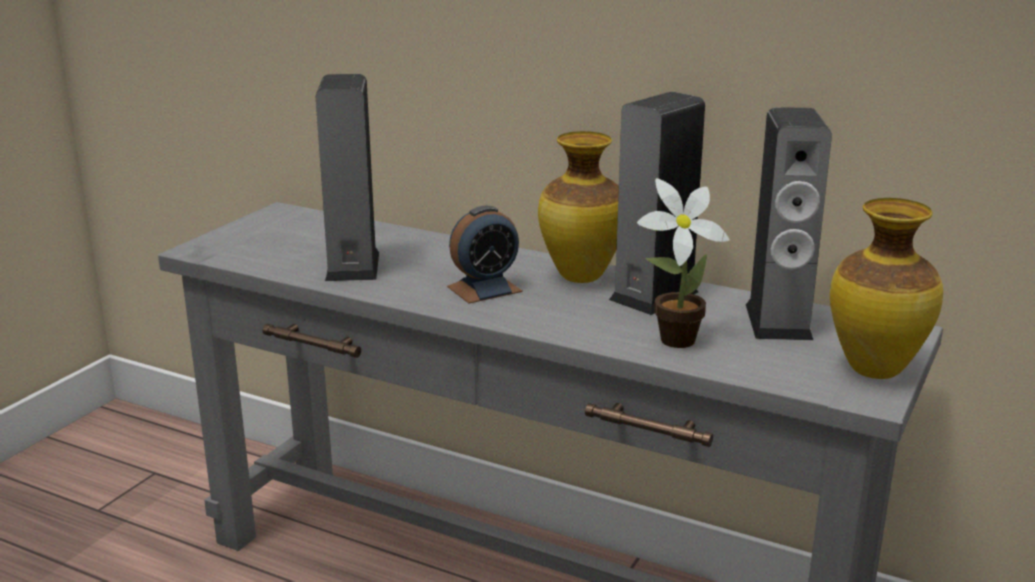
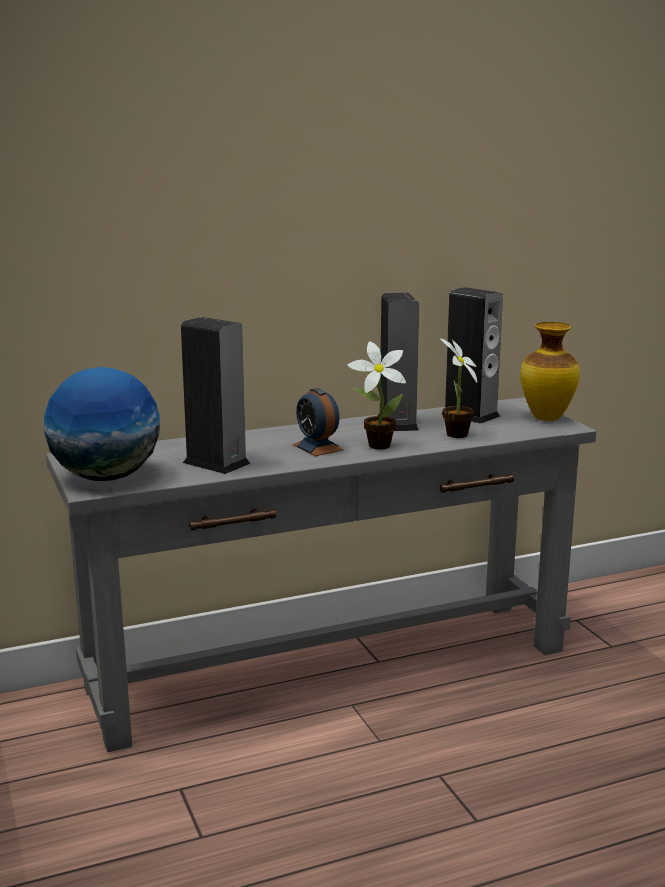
camera: 50 degrees left, 5 degrees down
(241, 243) = (106, 477): none -> globe
(484, 289) = (317, 447): alarm clock -> alarm clock turned 135 degrees clockwise
(545, 312) = (375, 445): none -> potted plant
(579, 277) = (343, 428): vase -> none

